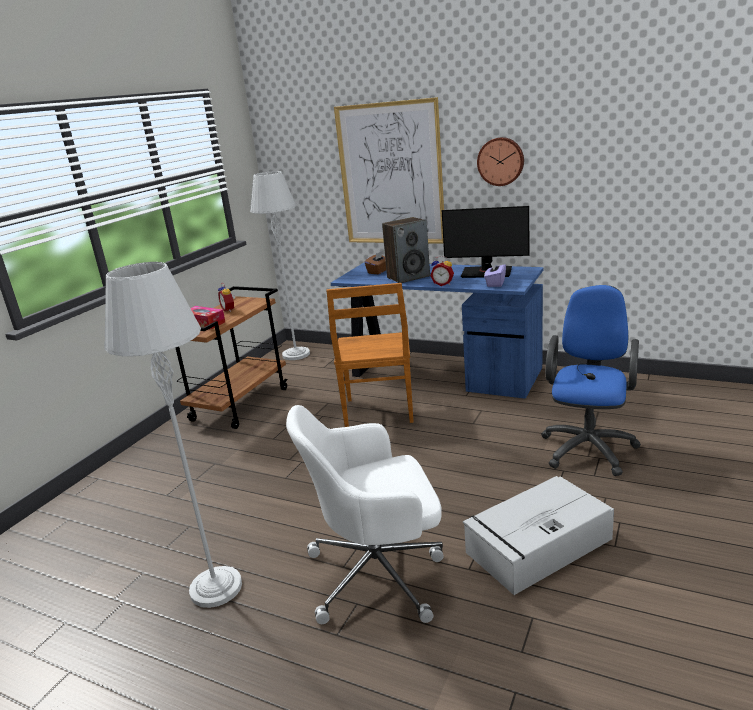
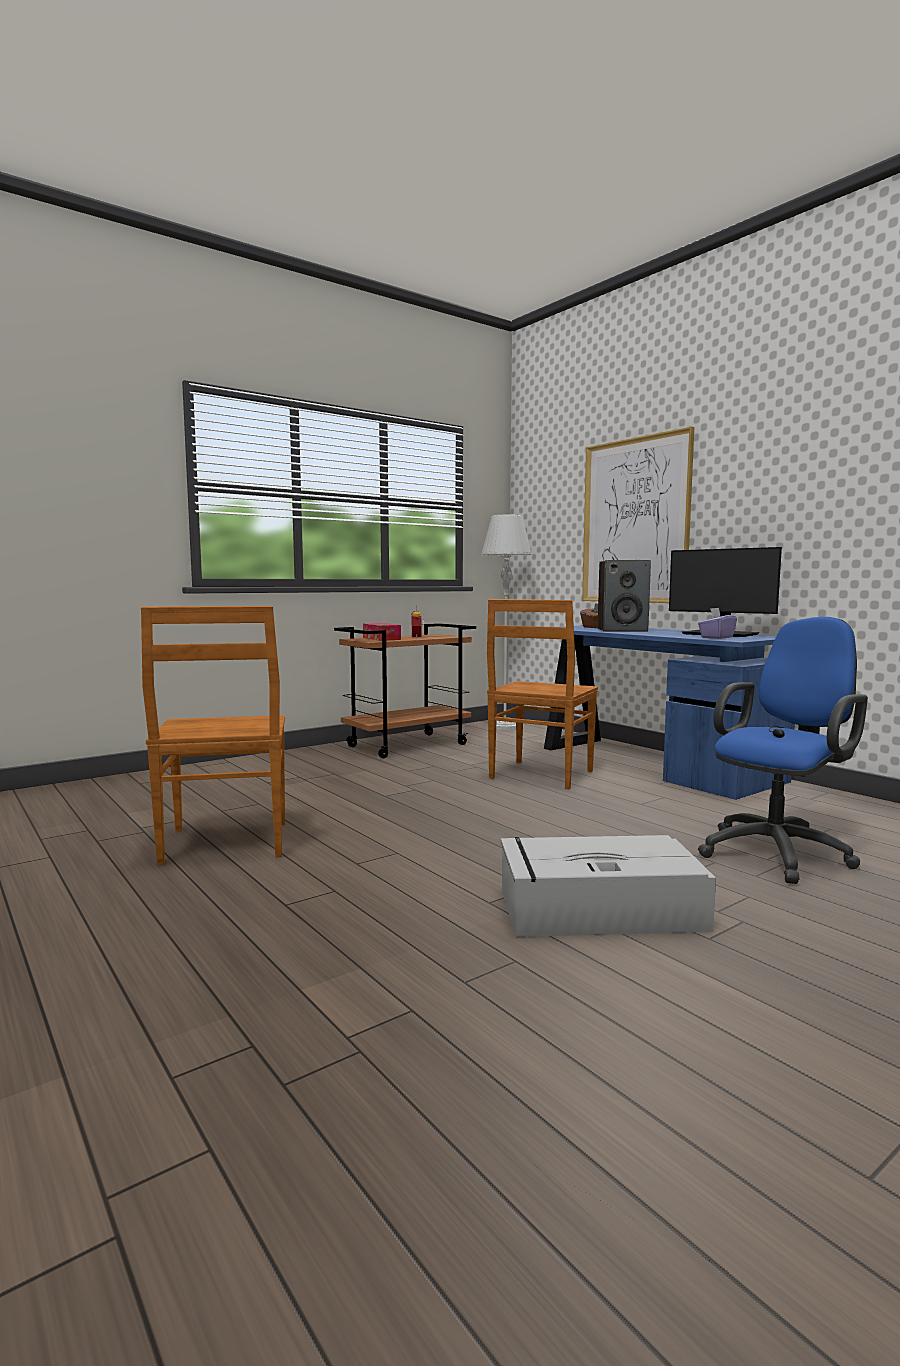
camera: 25 degrees right, 15 degrees down
(216, 588) = (225, 844): grey floor lamp -> brown chair
(379, 573) = (386, 877): white office chair -> none
(443, 284) = (652, 634): alarm clock -> none
(501, 161) = (760, 499): wall clock -> none

